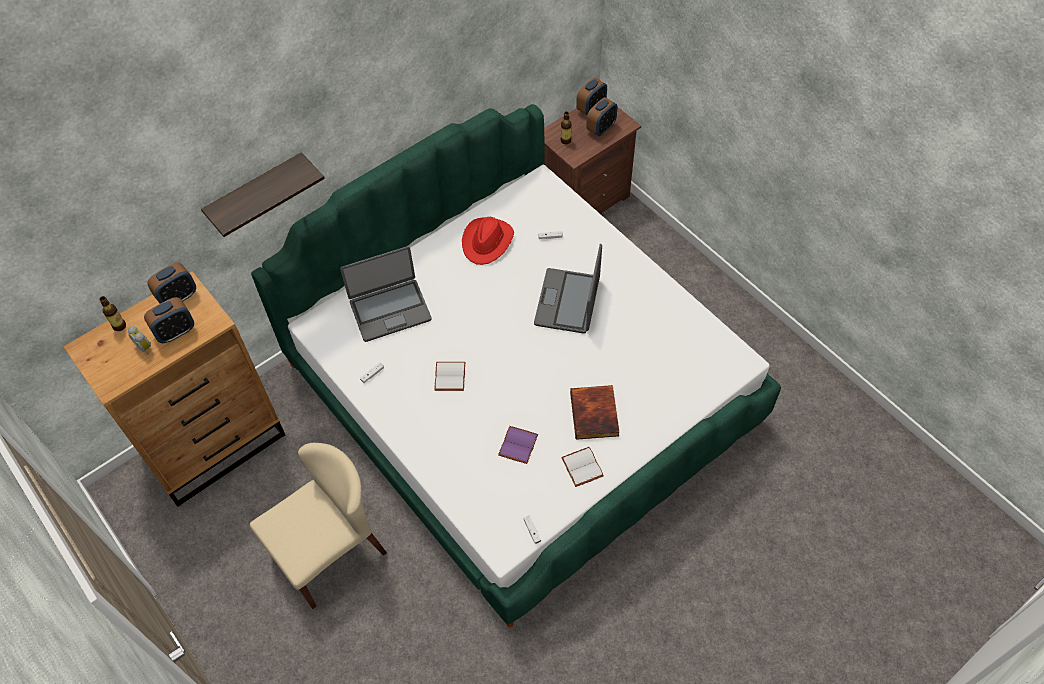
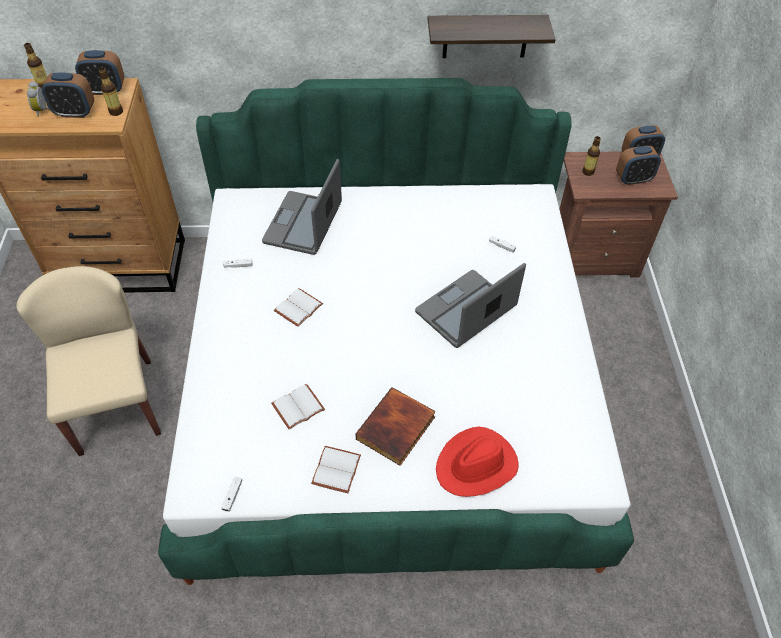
camera: 35 degrees right, 5 degrees down
(210, 310) = (116, 112): none -> bottle
(257, 195) = (222, 34): shelf -> shelf (485, 36)
(329, 552) = (115, 405): beige chair -> beige chair turned 105 degrees counterclockwise
(390, 310) = (304, 224): laptop -> laptop turned 90 degrees clockwise
(487, 242) = (440, 218): red hat -> red hat (476, 465)
(517, 444) = (298, 406): purple book -> white book

